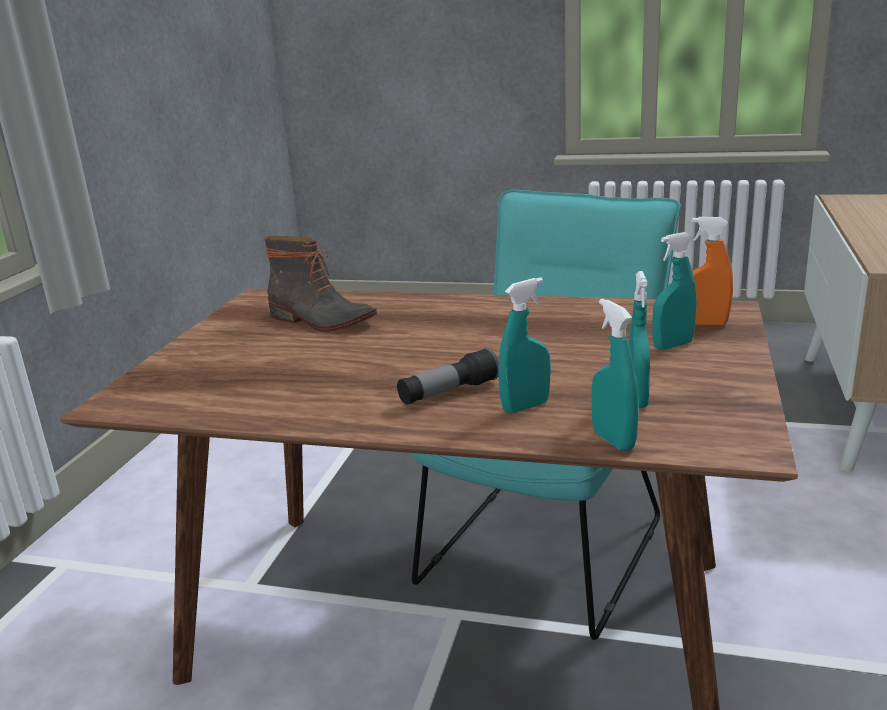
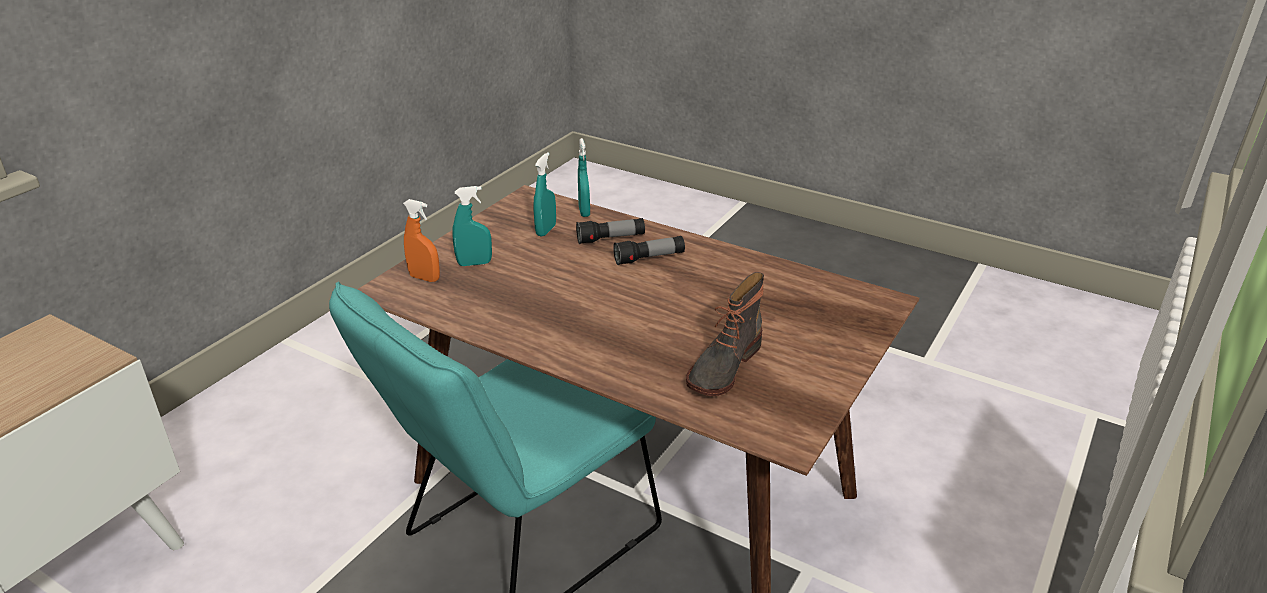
camera: 165 degrees left, 10 degrees up
(320, 321) = (723, 366): boot -> boot turned 105 degrees counterclockwise
(525, 406) = (611, 239): turquoise spray bottle -> flashlight

